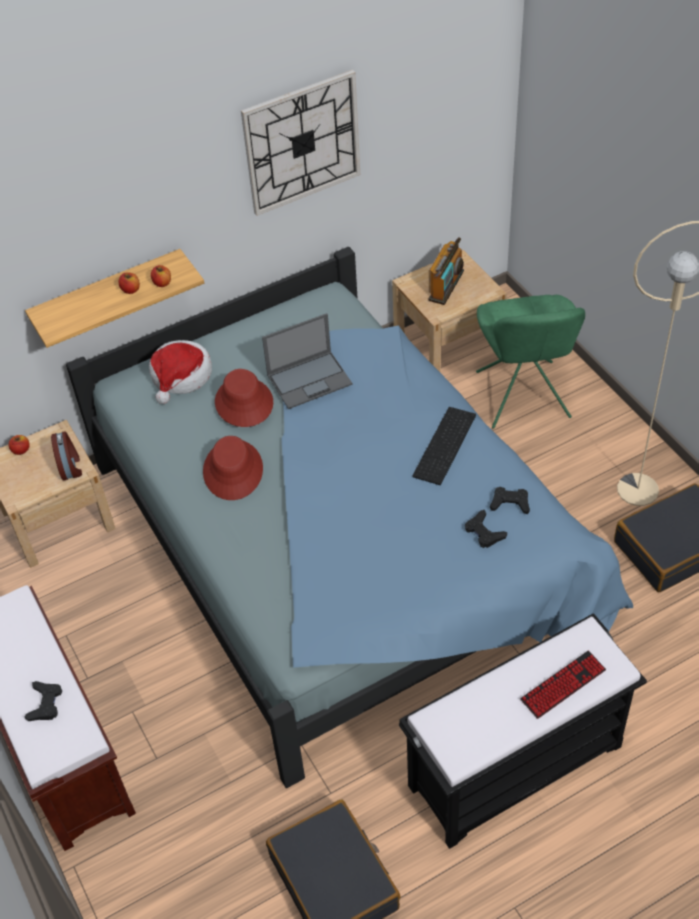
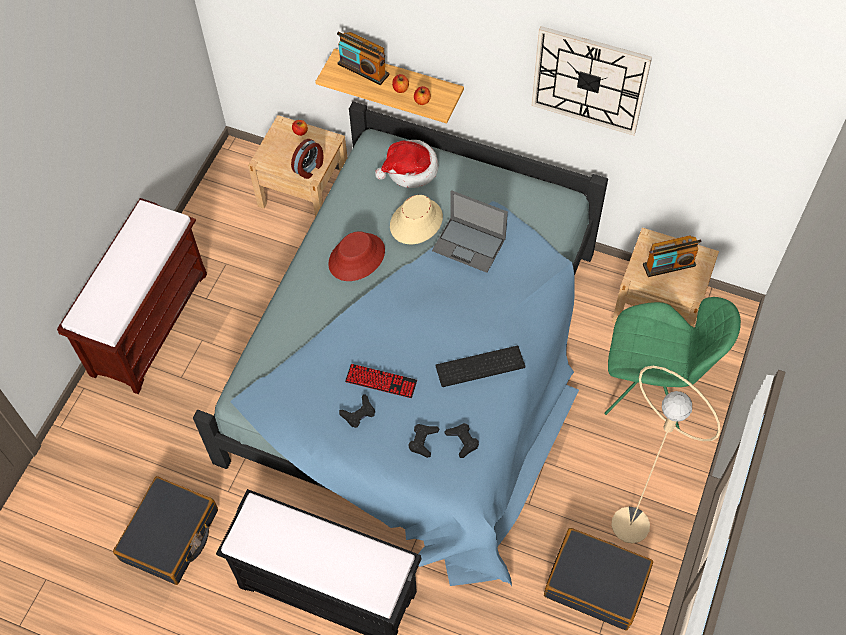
camera: 50 degrees right, 10 degrees up
(45, 703) = (116, 290): black game controller -> black game controller (358, 413)
(76, 303) = (363, 69): none -> radio
(243, 403) = (416, 221): red hat -> beige hat
(523, 398) = (651, 391): green chair -> green chair turned 120 degrees counterclockwise
(563, 685) = (341, 571): keyboard -> keyboard (381, 381)

